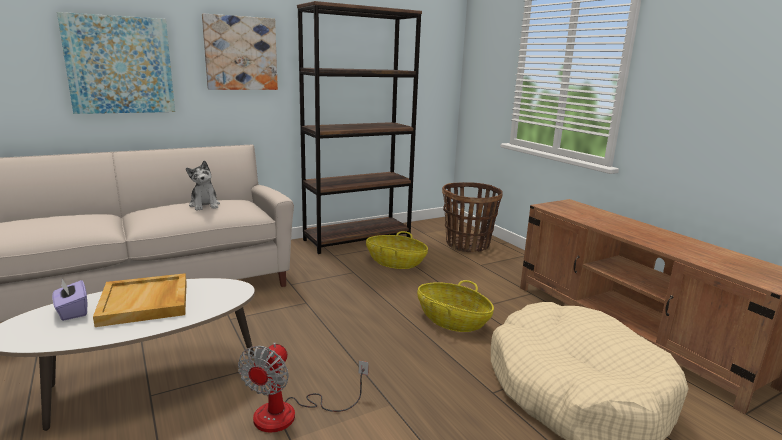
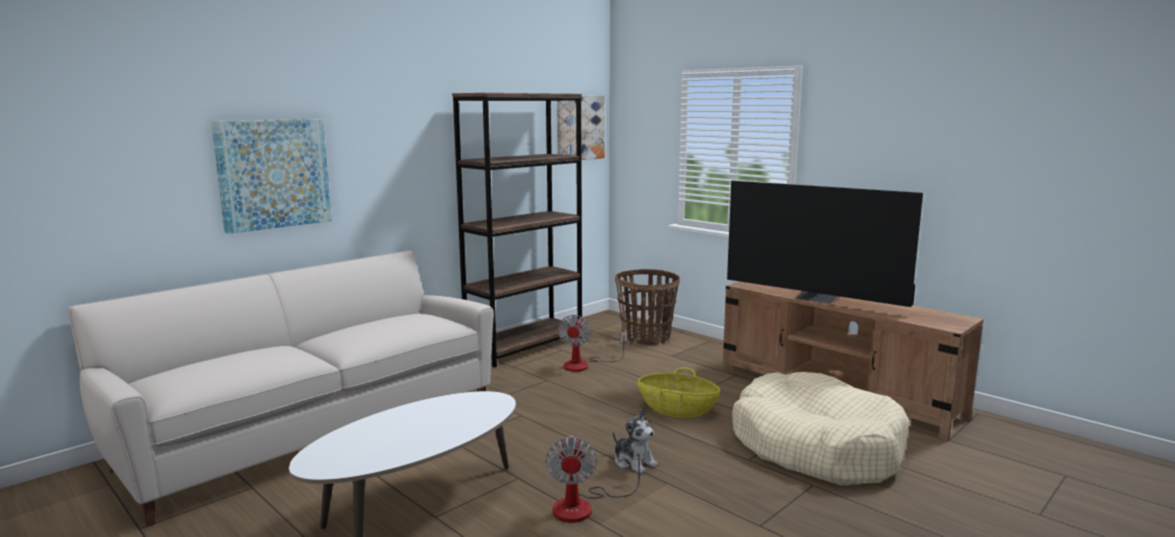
camera: 15 degrees left, 5 degrees down
(72, 311) = (353, 439): purple tissue box -> none
(145, 302) = (418, 422): beige tray -> none
(205, 205) = (395, 322): plush toy -> plush toy (634, 462)
(240, 53) = (396, 149): picture -> picture (579, 127)
(395, 262) = (584, 365): basket -> fan
(618, 229) = (816, 298): none -> television

